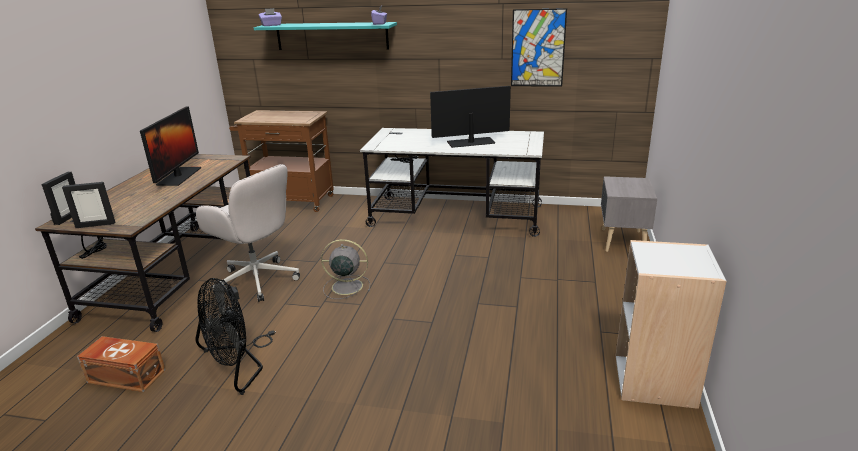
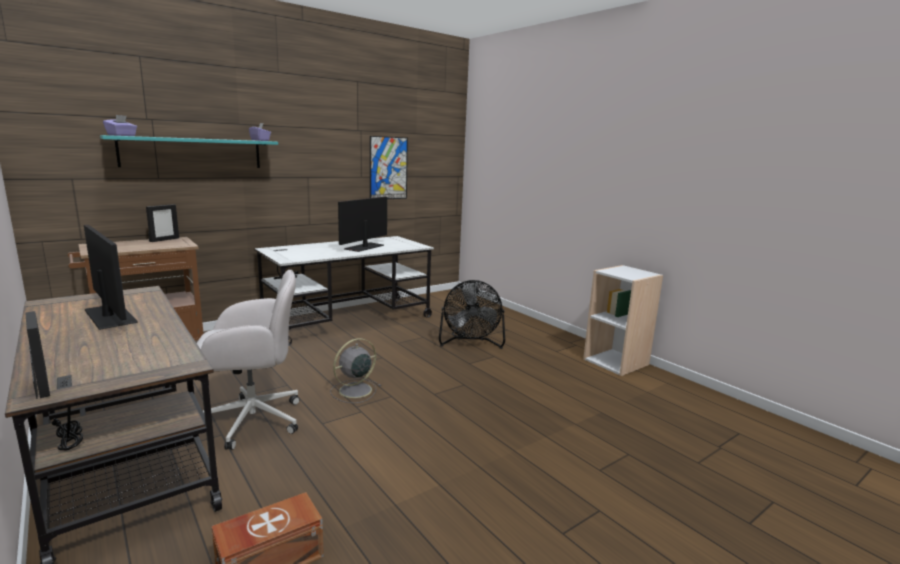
camera: 50 degrees left, 10 degrees down
(96, 224) = (123, 378): picture frame -> picture frame (164, 239)
(238, 362) = (371, 479): black fan -> black fan (468, 342)
(621, 241) = (481, 306): grey nightstand -> none

